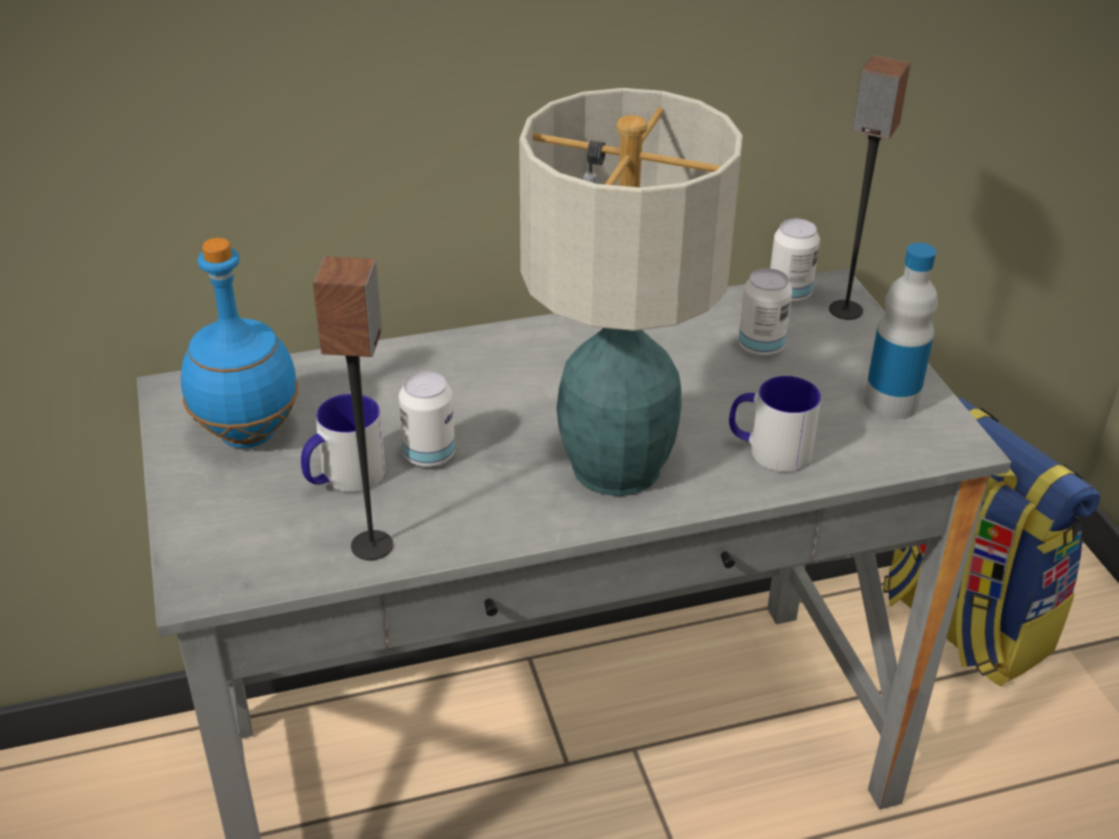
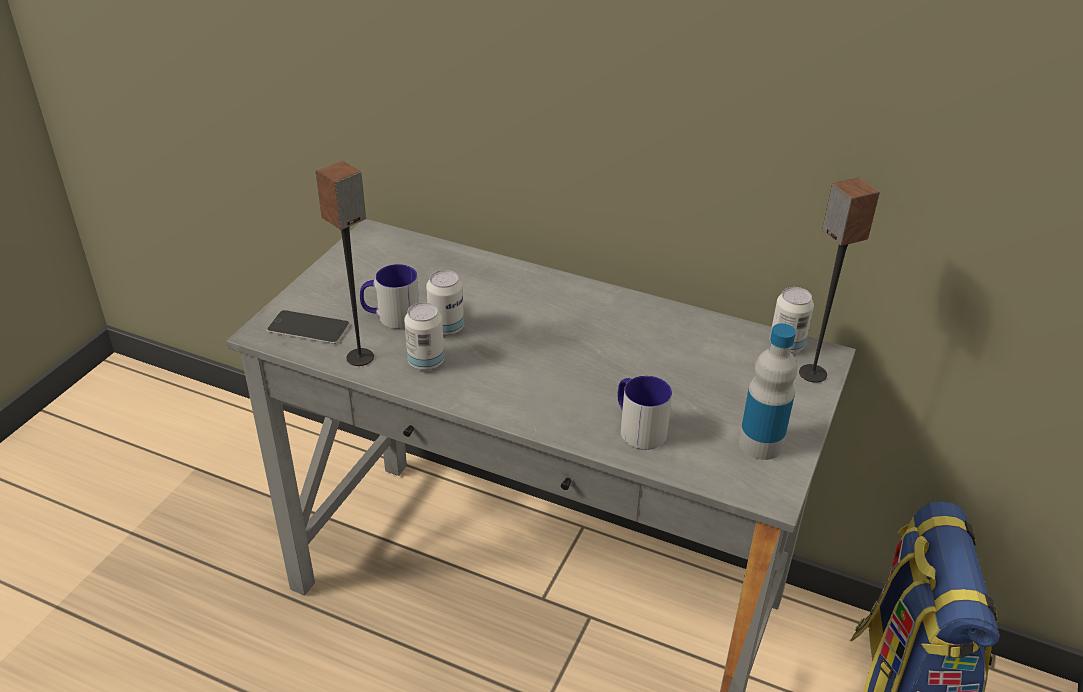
camera: 40 degrees right, 0 degrees up
(247, 433) = (376, 271): blue bottle -> none
(253, 547) = (308, 327): none -> phone
(614, 467) = (533, 387): table lamp -> none
(761, 347) = (720, 367): can -> can (426, 362)

